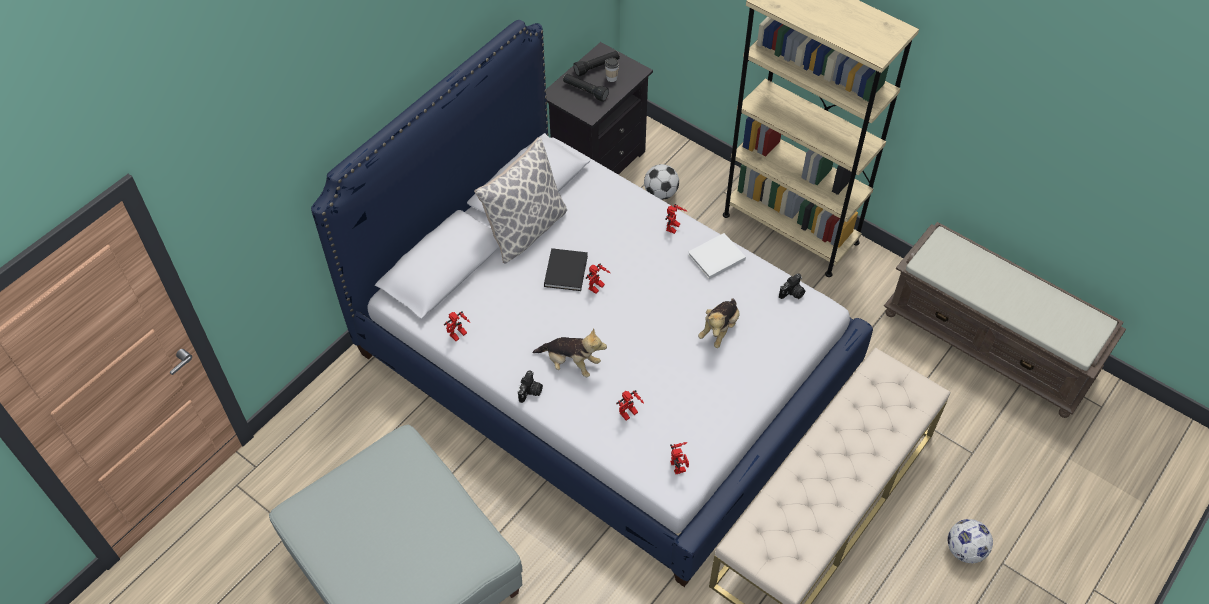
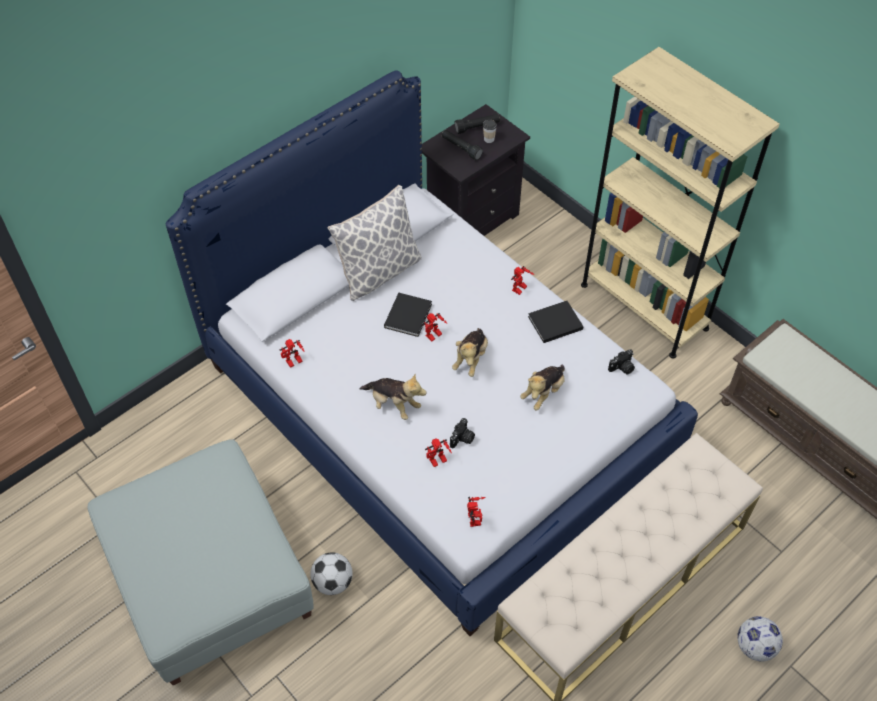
camera: 10 degrees right, 0 degrees up
(530, 392) = (349, 426): camera -> camera (462, 439)
(639, 305) = (471, 358): none -> plush toy
(661, 193) = (525, 256): football -> football (333, 582)
(715, 258) = (553, 323): white book -> black book

